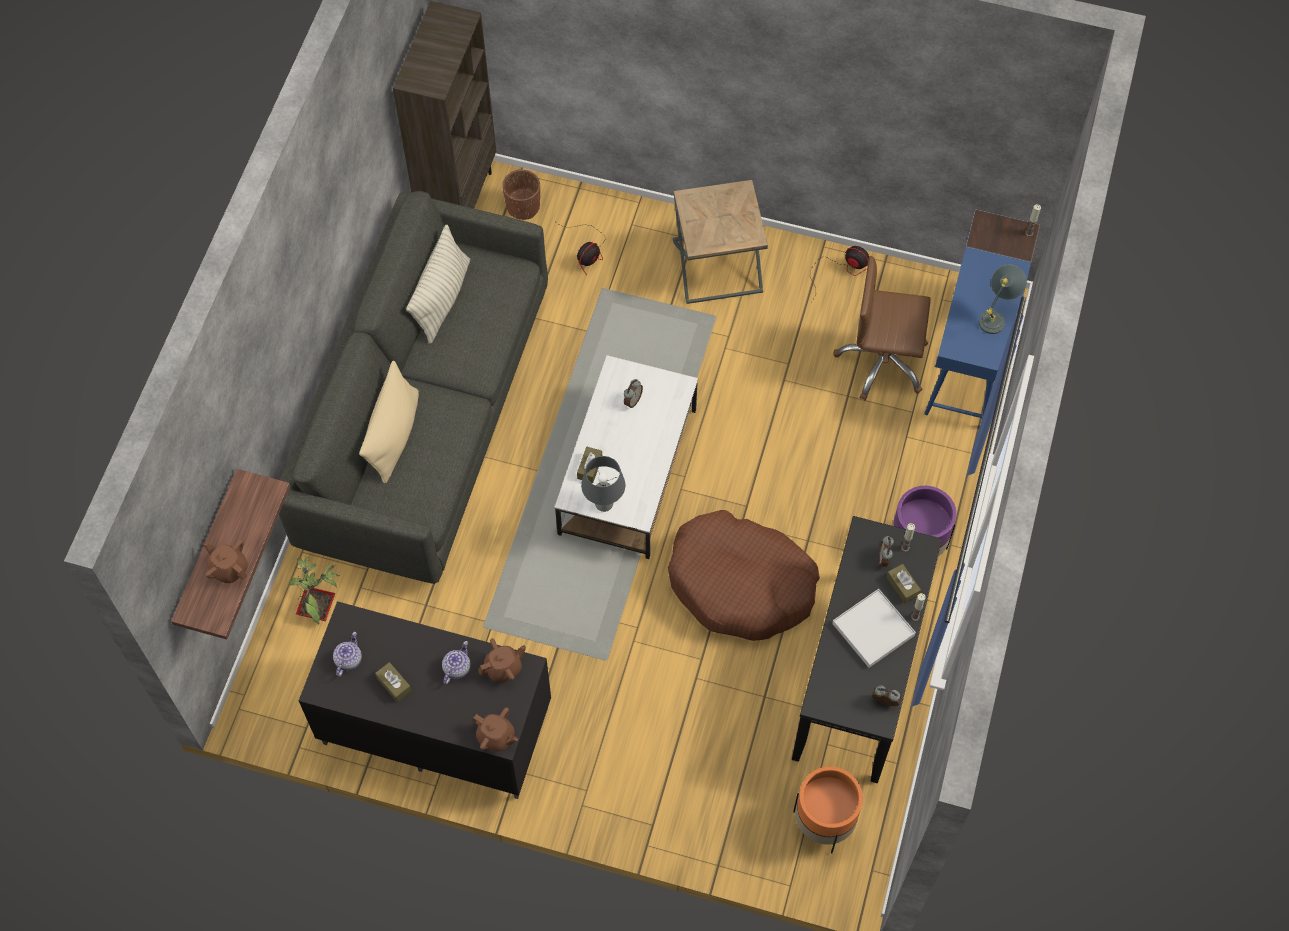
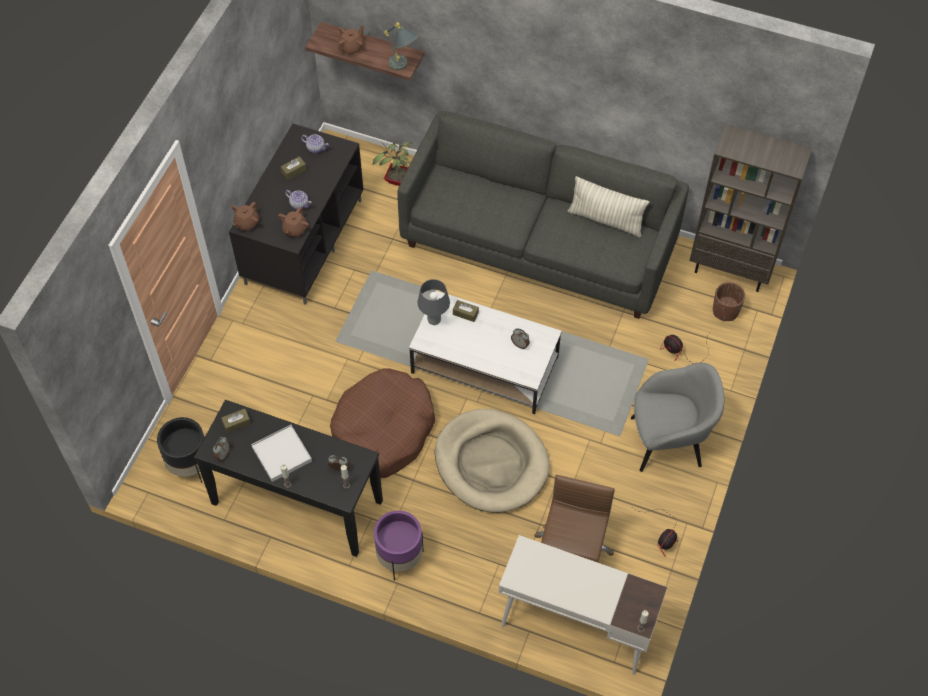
camera: 95 degrees right, 5 degrees down
(394, 435) = (493, 189): beige pillow -> none
(503, 668) = (295, 230): brown teapot -> brown teapot turned 45 degrees clockwise
(717, 266) = (668, 441): brown side table -> grey armchair
(771, 454) = (491, 463): none -> beige dog bed
(824, 822) = (190, 465): orange planter -> black planter
(902, 586) = (314, 479): brown tissue box -> brown tissue box (236, 423)
(971, 354) = (574, 626): blue desk -> white desk
(996, 316) = (555, 587): grey table lamp -> grey table lamp (403, 66)

